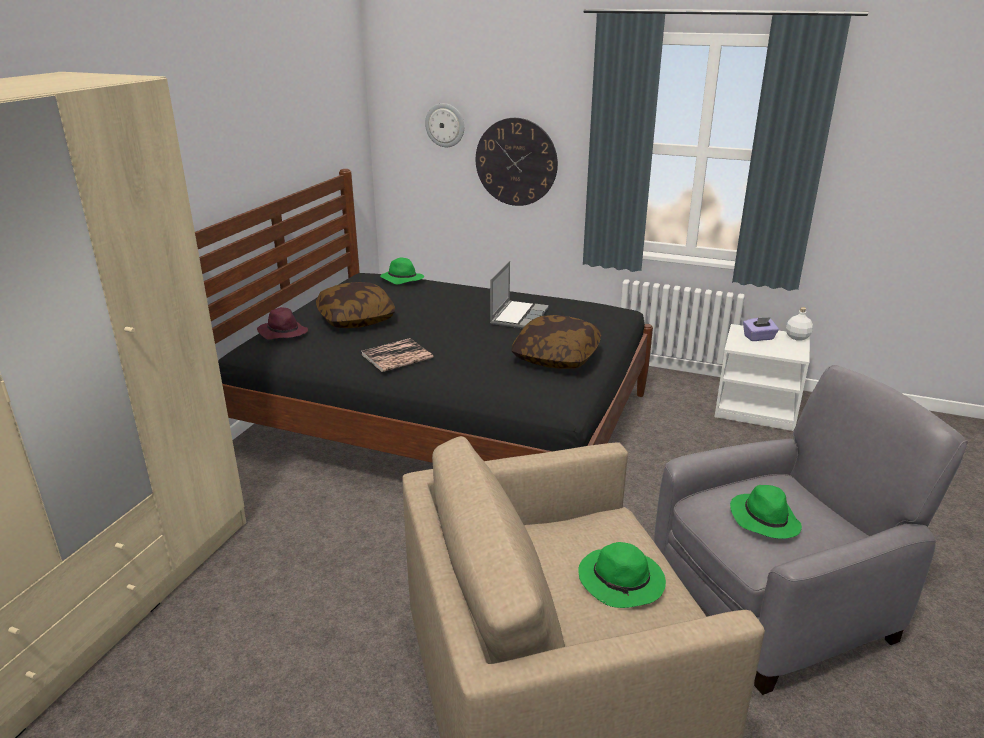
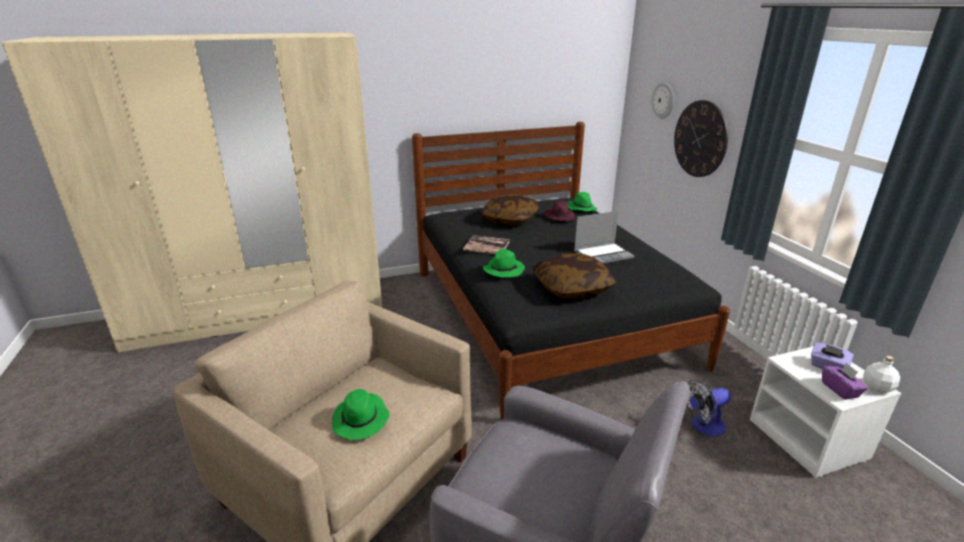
camera: 50 degrees right, 0 degrees up
(282, 333) = (464, 213): purple hat -> purple hat (559, 217)
(699, 440) = (703, 426): none -> fan
(763, 519) = (520, 465): green hat -> green hat (504, 269)
(788, 349) = (840, 390): none -> purple tissue box

